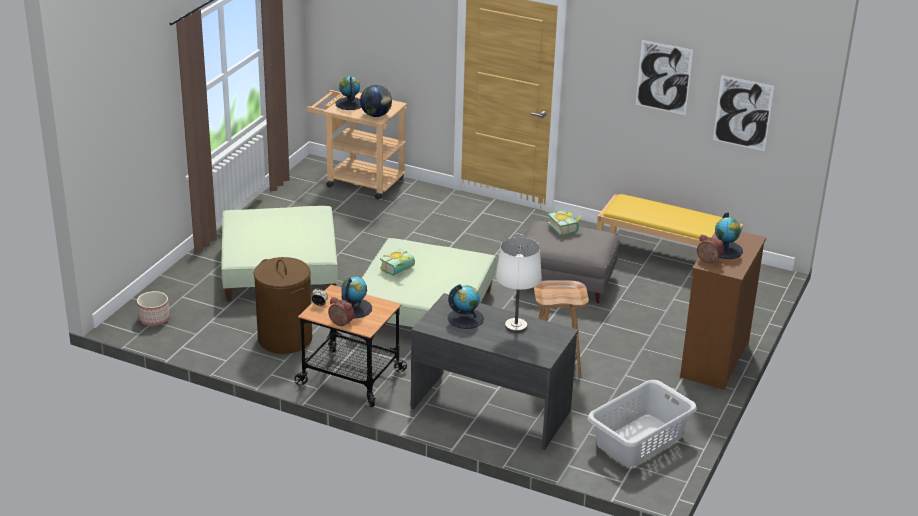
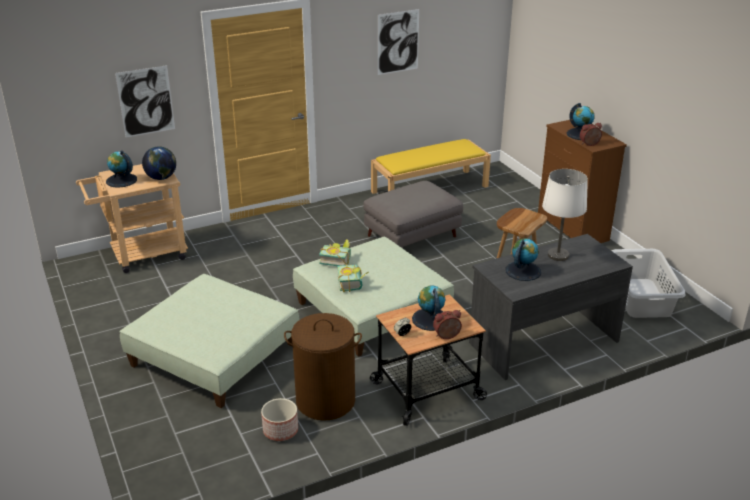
camera: 50 degrees left, 0 degrees up
(153, 319) = (187, 470): planter -> planter (280, 431)
(565, 228) = (400, 192): book -> book (336, 260)
(743, 113) = (459, 49): picture -> picture (146, 101)

